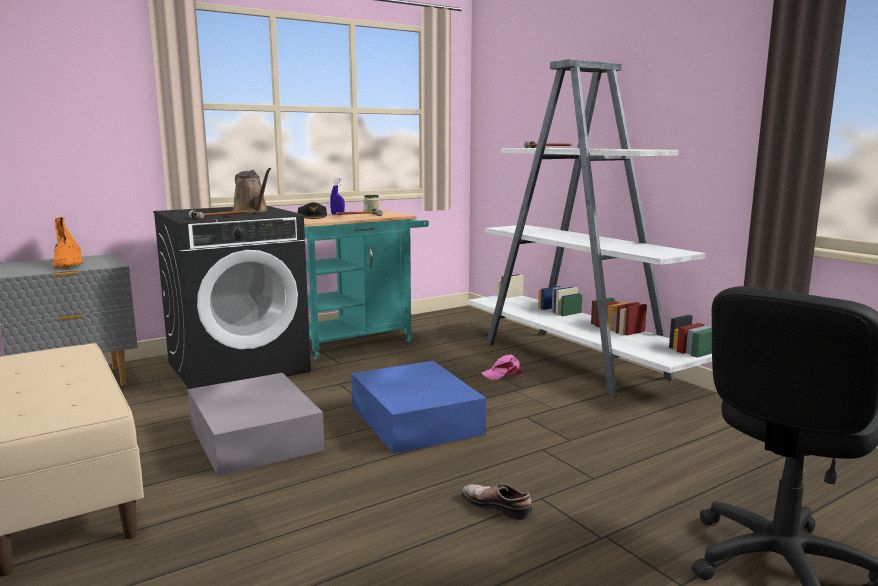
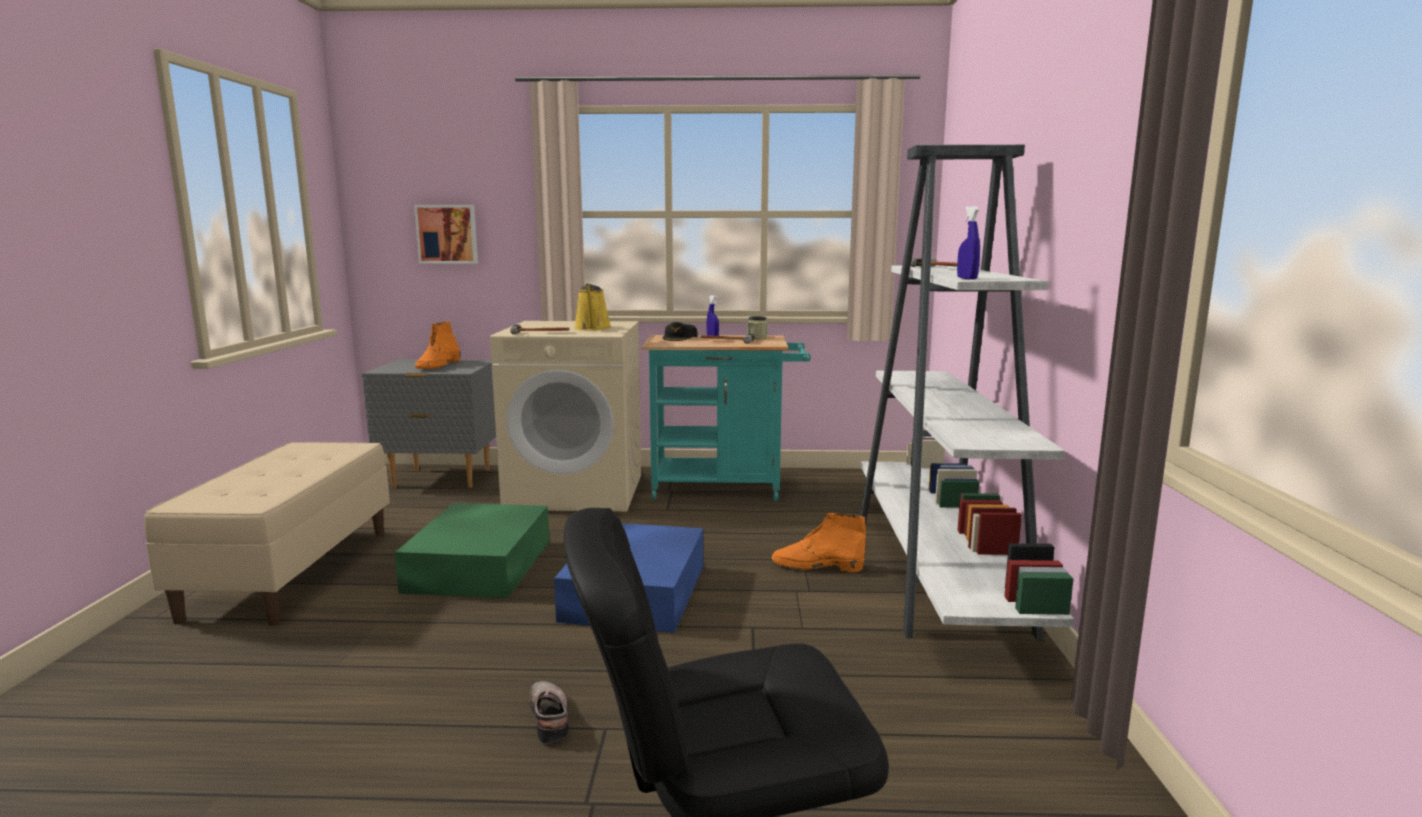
camera: 35 degrees right, 0 degrees up
(47, 123) = (447, 234): none -> picture
(239, 367) = (577, 491): black washing machine -> beige washing machine
(252, 211) = (592, 328): brown watering can -> yellow watering can
(255, 436) = (481, 564): grey storage box -> green storage box
(503, 374) = (816, 566): pink cap -> orange boot
(635, 149) = (967, 279): none -> blue spray bottle

